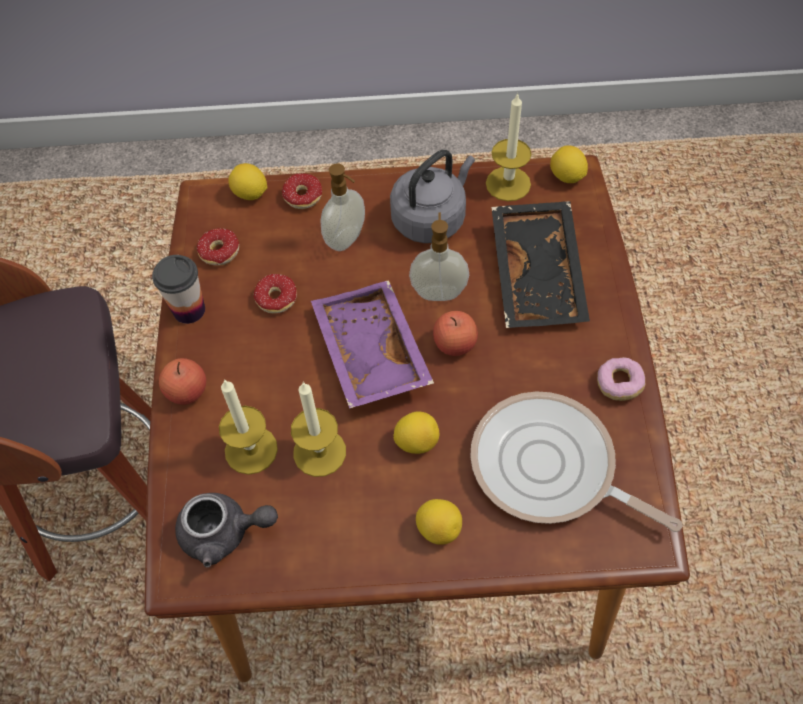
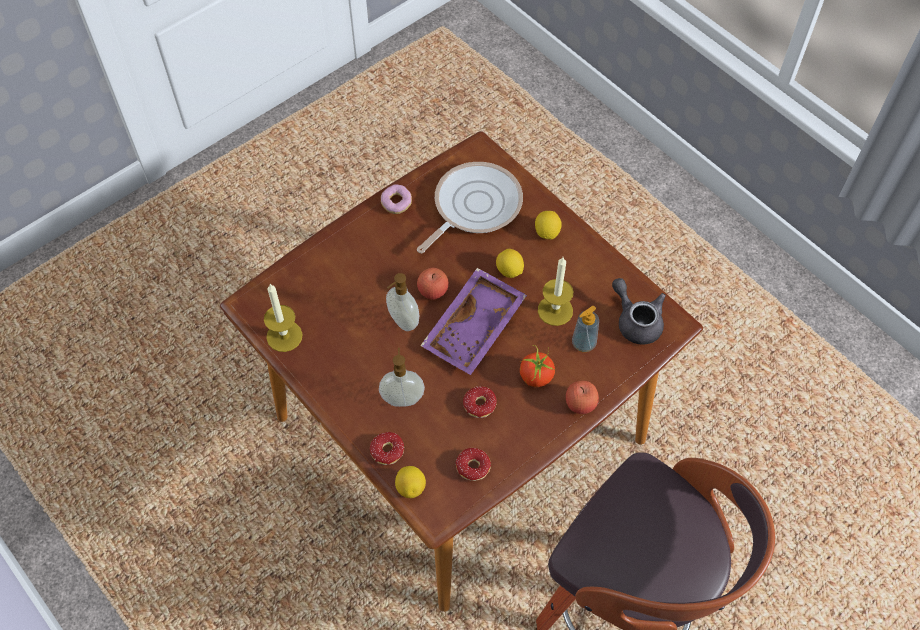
camera: 130 degrees left, 0 degrees up
(189, 310) = (529, 449): cup -> none
(251, 450) = (583, 343): candle -> soap dispenser
(258, 372) = (536, 376): none -> tomato
(431, 218) = (347, 361): grey kettle -> none
(540, 275) = (348, 278): black tray -> none
(549, 469) = (473, 206): frying pan -> frying pan turned 135 degrees counterclockwise
(566, 177) = (254, 307): lemon -> none

